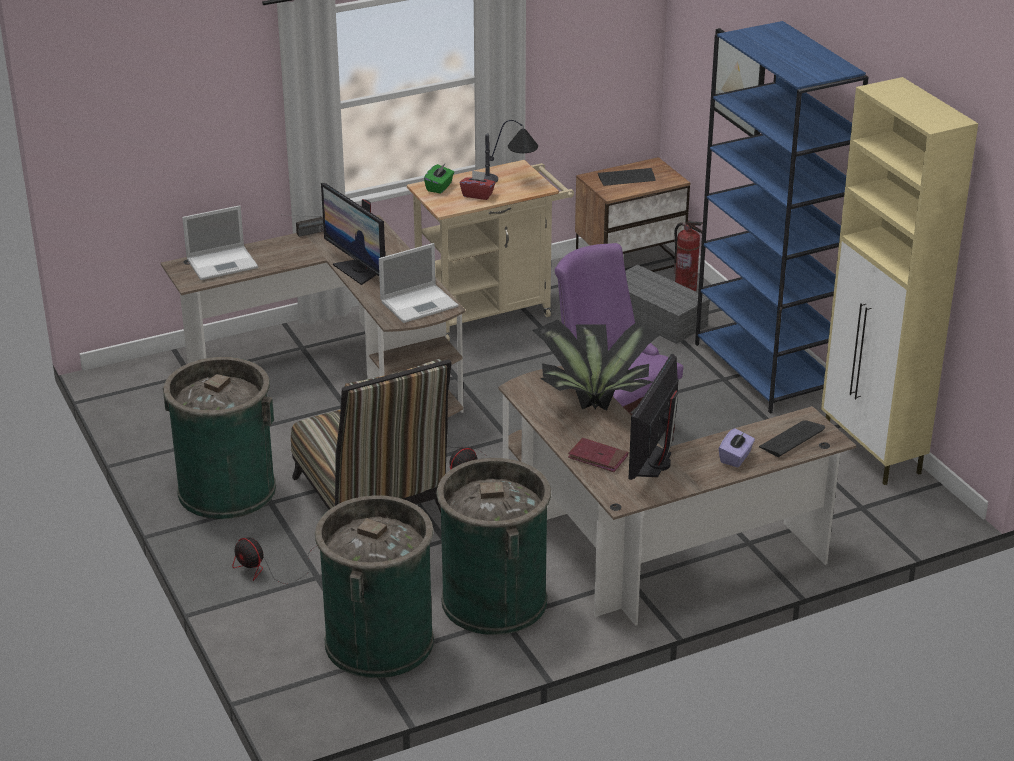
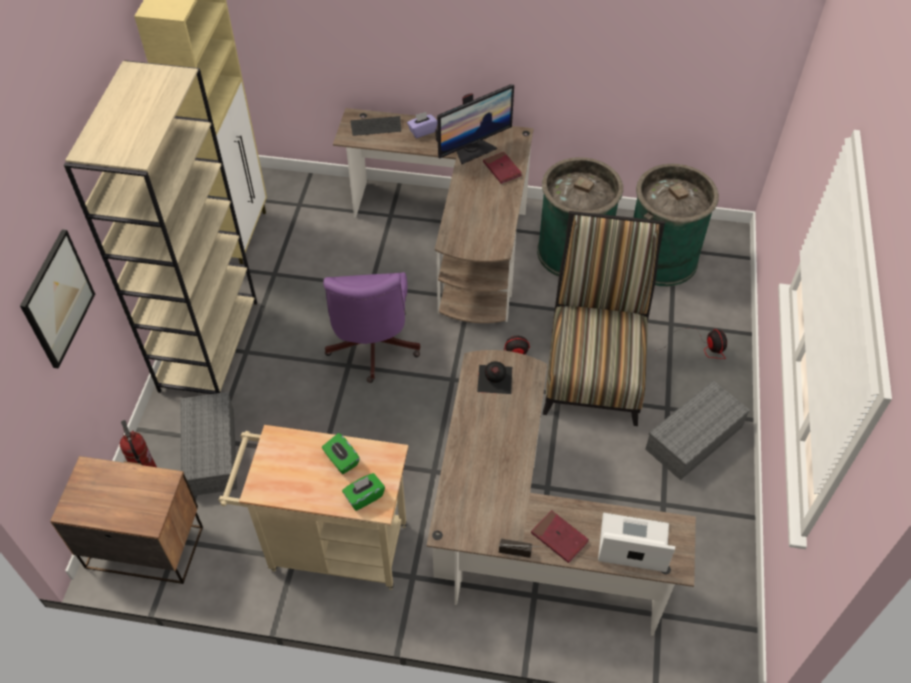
camera: 145 degrees left, 20 degrees up
(226, 489) = (693, 439): green trash can -> grey storage box
(282, 248) = (559, 537): none -> red book
(357, 271) = (513, 457): monitor -> none
(420, 303) = (494, 379): laptop -> black bottle
(477, 195) = (341, 460): red tissue box -> green tissue box
(509, 180) = (289, 469): table lamp -> none
(594, 398) = (457, 215): potted plant -> none
(626, 178) = (122, 499): keyboard -> none
(763, 369) = (208, 345): blue bookcase -> beige bookcase

